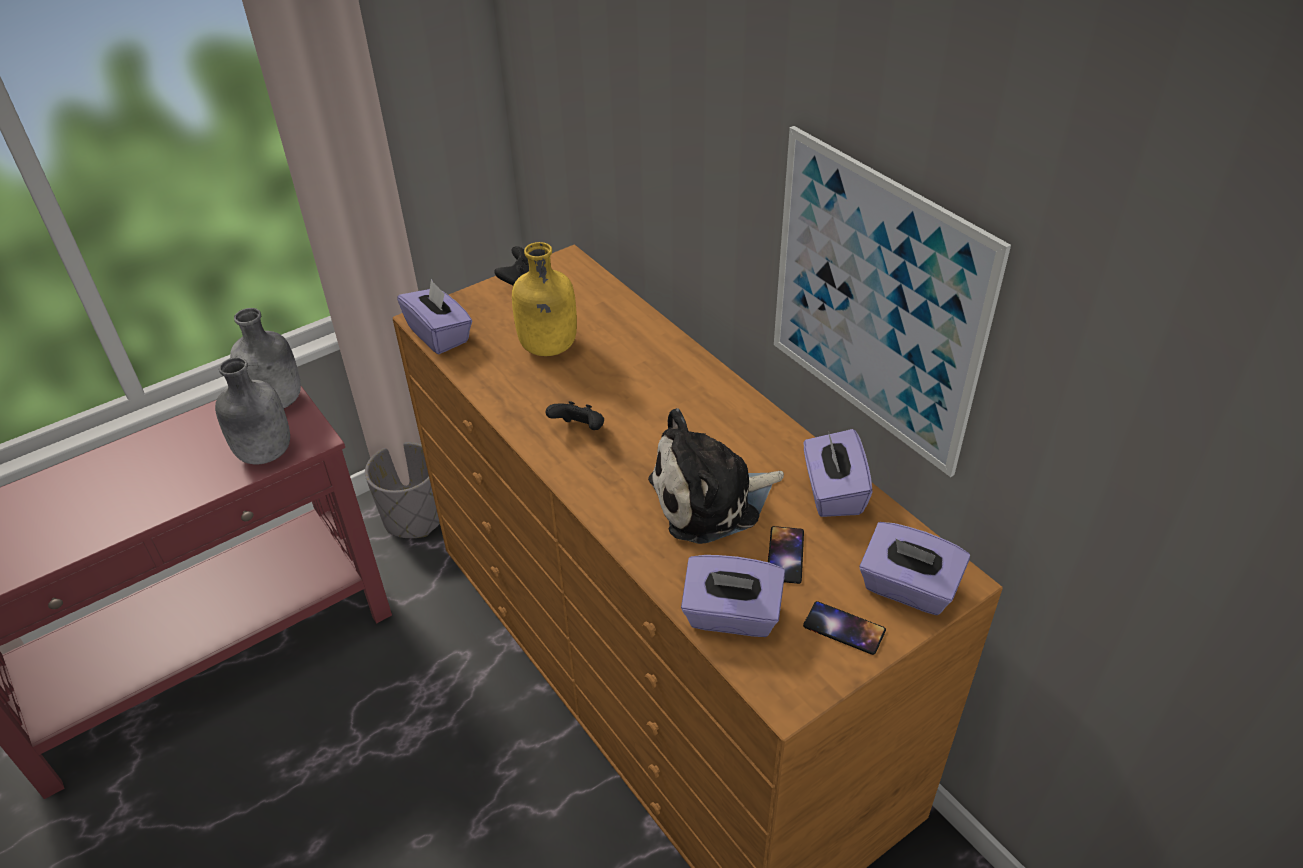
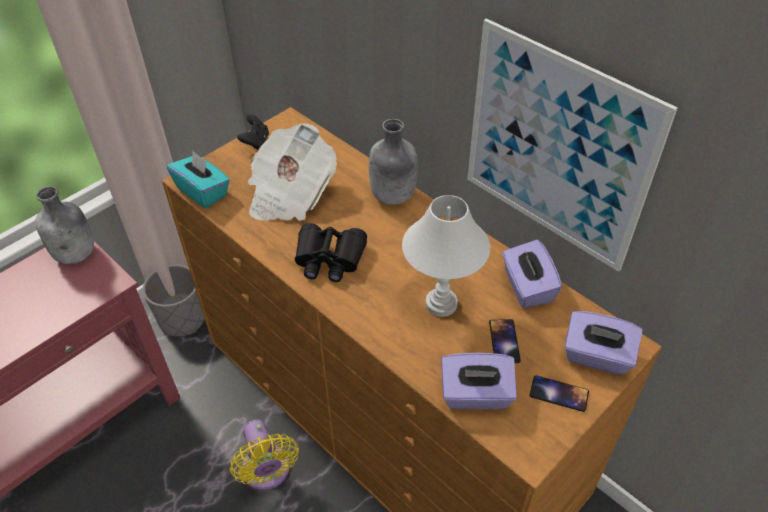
camera: 10 degrees left, 5 degrees up
(264, 454) = (75, 299): grey bottle -> grey bottle (393, 196)
(440, 335) = (203, 192): purple tissue box -> turquoise tissue box
(485, 725) = (267, 473): none -> yellow fan
(548, 347) = (290, 194): yellow bottle -> newspaper
(579, 430) = (329, 259): black game controller -> black binoculars
(711, 499) = (440, 304): plush toy -> white table lamp

